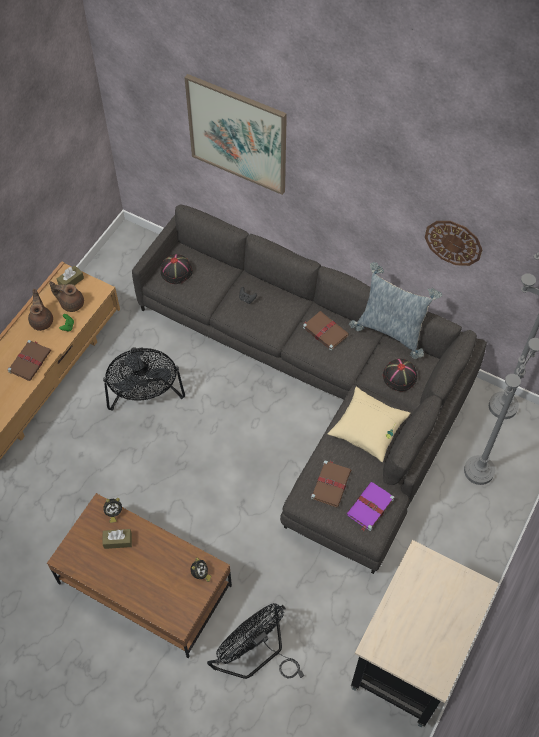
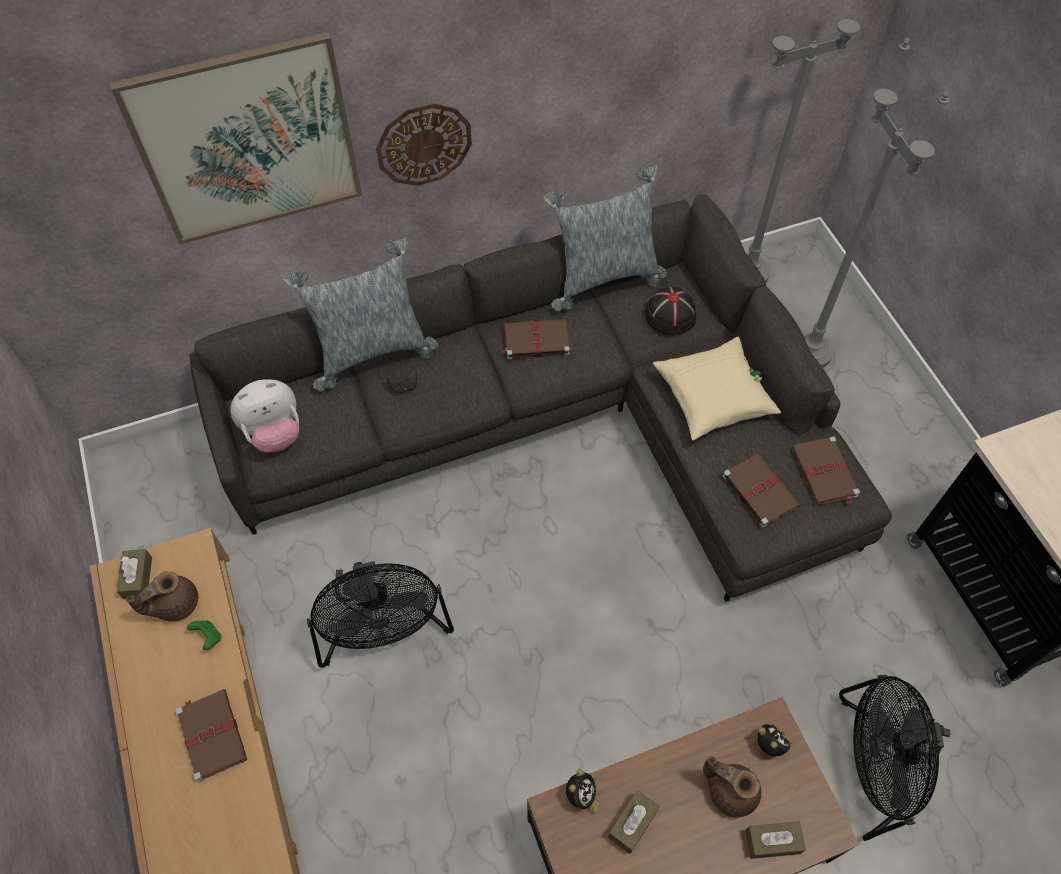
camera: 50 degrees left, 0 degrees up
(42, 321) = (160, 666): brown teapot -> brown teapot (730, 790)
(142, 391) = (378, 625): black fan -> black fan turned 45 degrees clockwise
(155, 603) = (772, 842): none -> brown tissue box
(176, 271) = (274, 433): black hat -> plush toy
(251, 274) = (371, 356): none -> pillow
(369, 507) = (824, 473): purple book -> brown book
(453, 242) = (644, 77): wall clock -> wall clock (424, 144)

